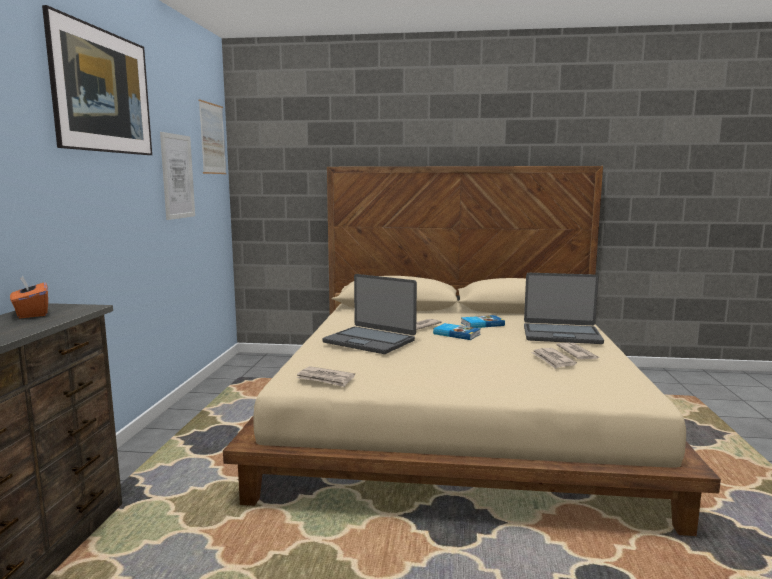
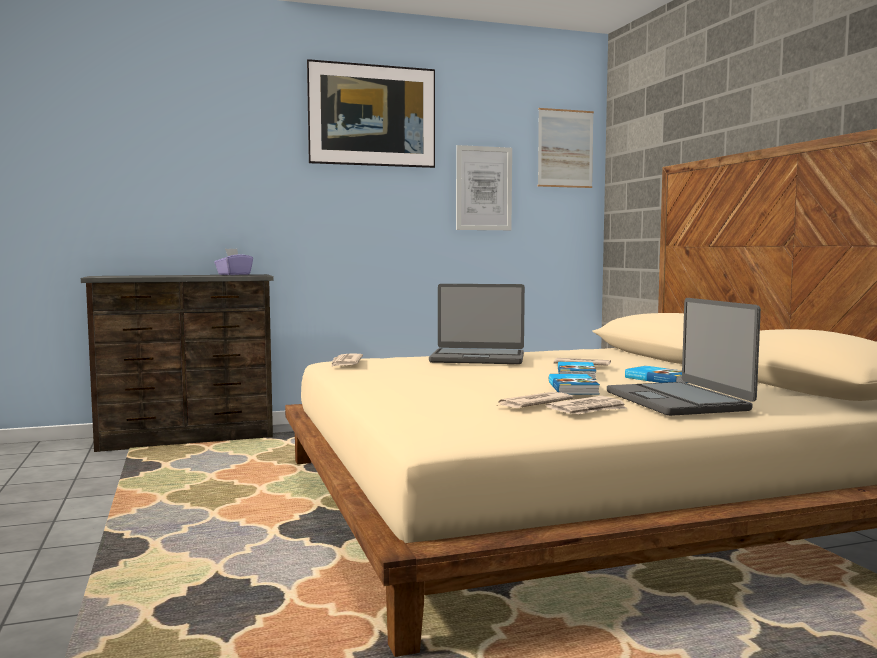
camera: 65 degrees right, 5 degrees down
(31, 314) = (234, 274): orange tissue box -> purple tissue box
(370, 341) = (478, 358): laptop -> laptop turned 90 degrees counterclockwise
(509, 343) = (574, 388): none -> book

